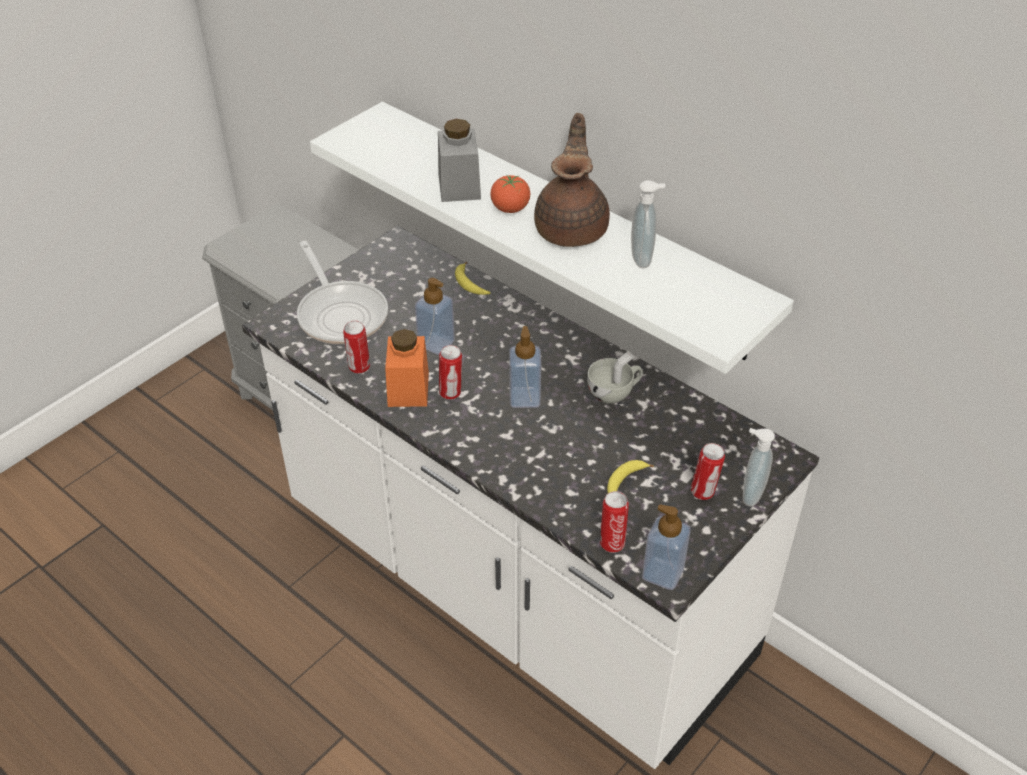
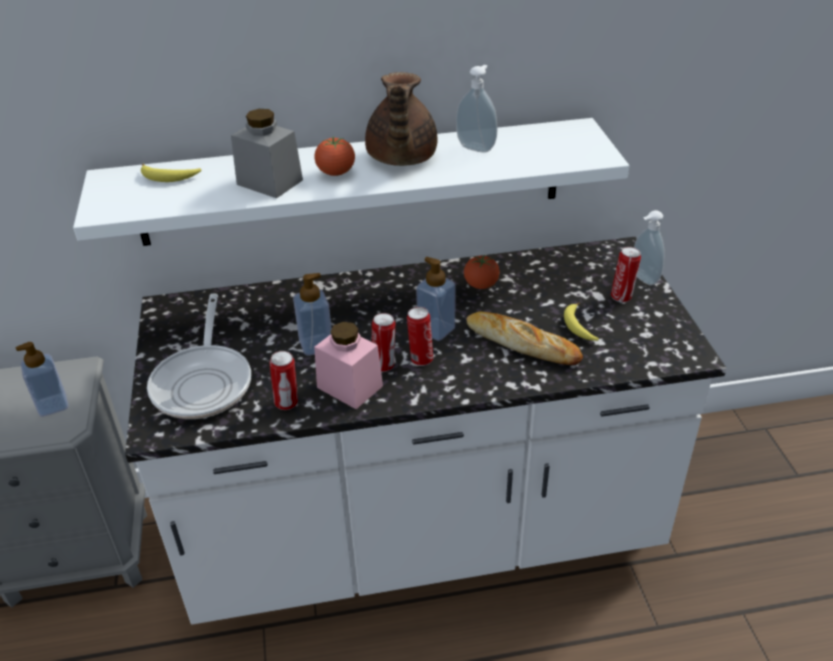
camera: 50 degrees left, 5 degrees down
(340, 314) = (204, 382): frying pan -> frying pan turned 75 degrees clockwise
(408, 389) = (350, 386): orange jar -> pink jar
(470, 284) = (272, 294): banana -> banana (169, 177)
(562, 459) = (522, 343): none -> bread
(572, 228) = (400, 158): brown teapot -> brown teapot turned 135 degrees counterclockwise
(612, 543) = (631, 362): can -> can (420, 359)
(614, 392) = (481, 285): white cup -> tomato
(662, 573) = (683, 353): soap dispenser -> soap dispenser (53, 405)

